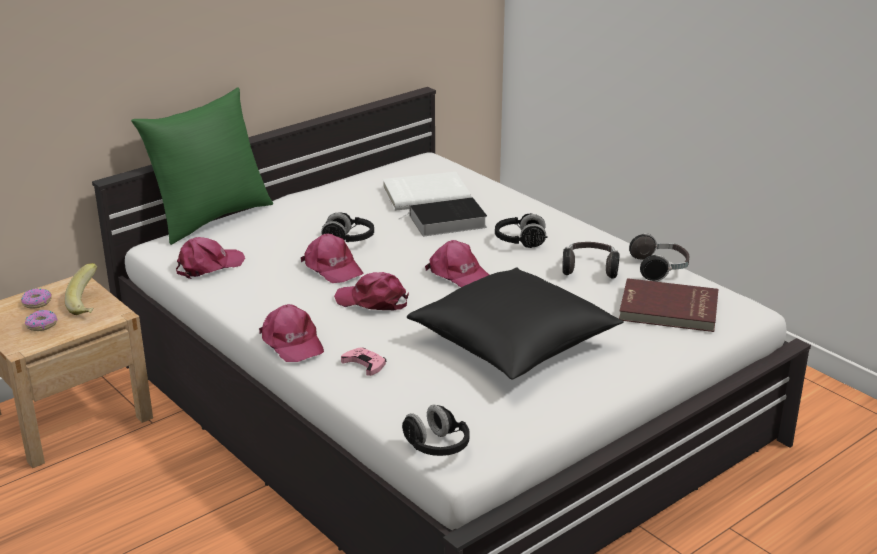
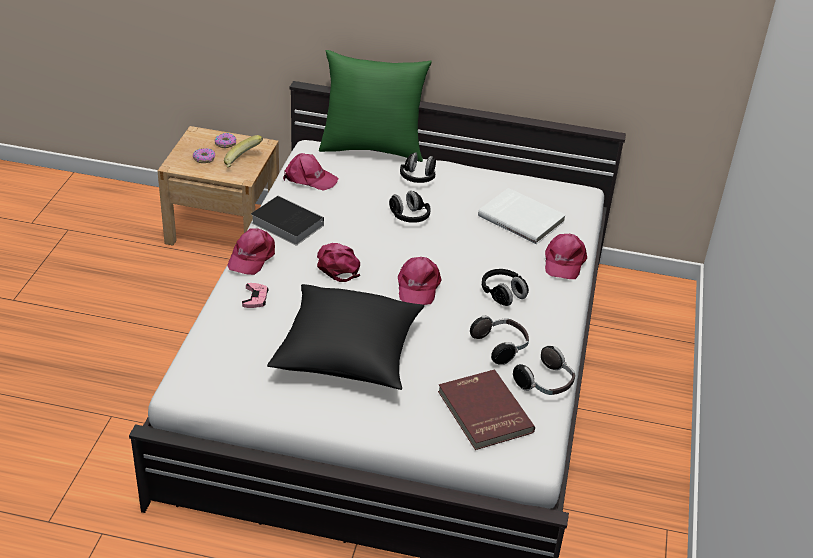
camera: 50 degrees right, 10 degrees up
(332, 267) = (363, 227): pink cap -> pink cap (563, 262)
(436, 446) = (187, 371): black headphones -> black headphones (418, 178)
(445, 222) = (490, 246): book -> book (285, 223)

